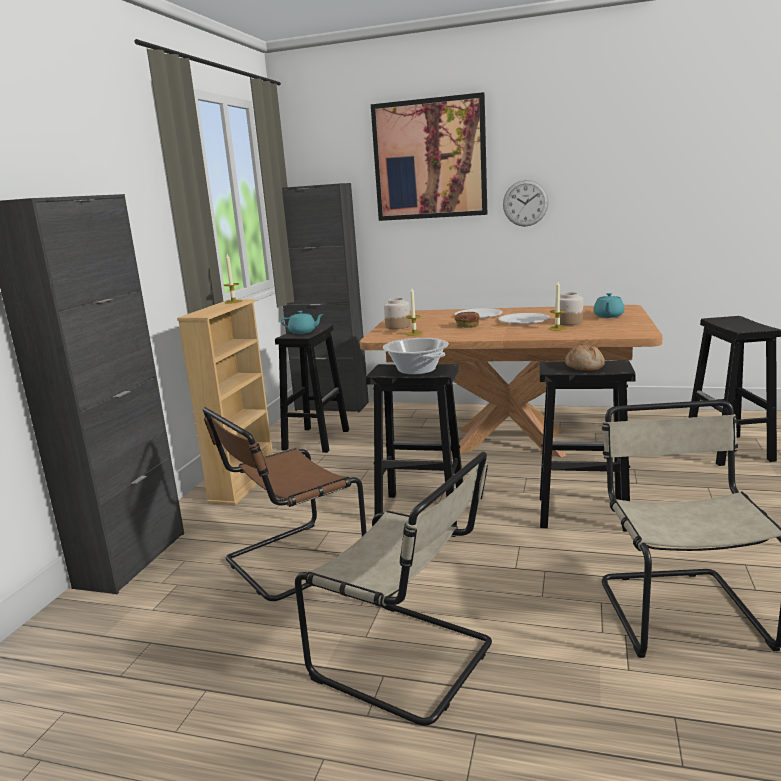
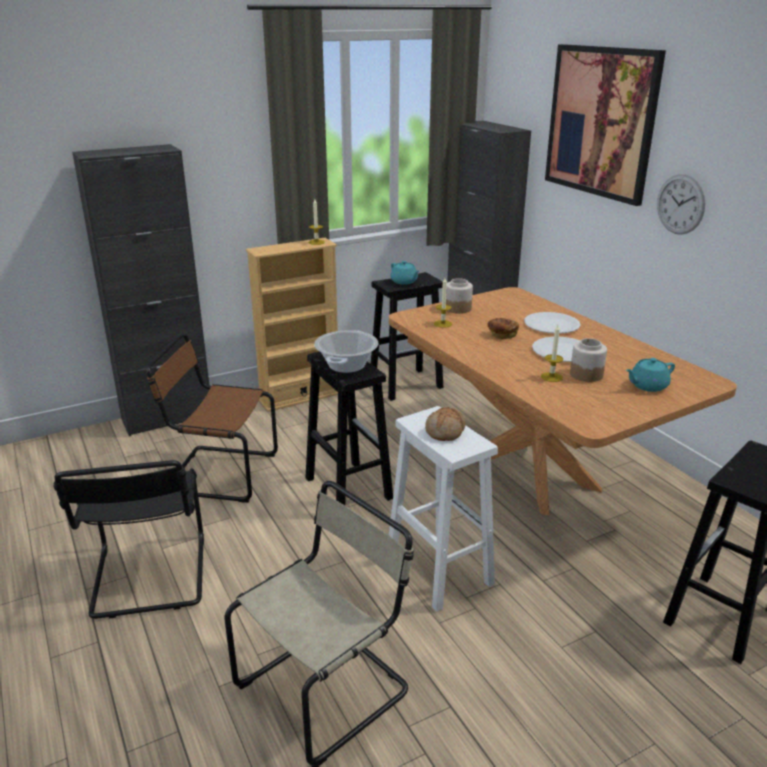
camera: 45 degrees right, 10 degrees up
(409, 661) = (149, 579): beige chair -> black chair
(580, 513) = (437, 570): black stool -> white stool

